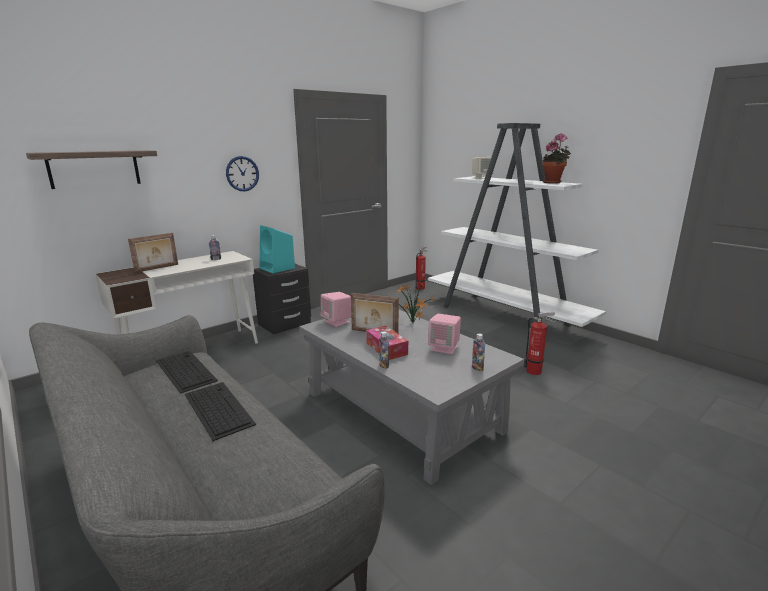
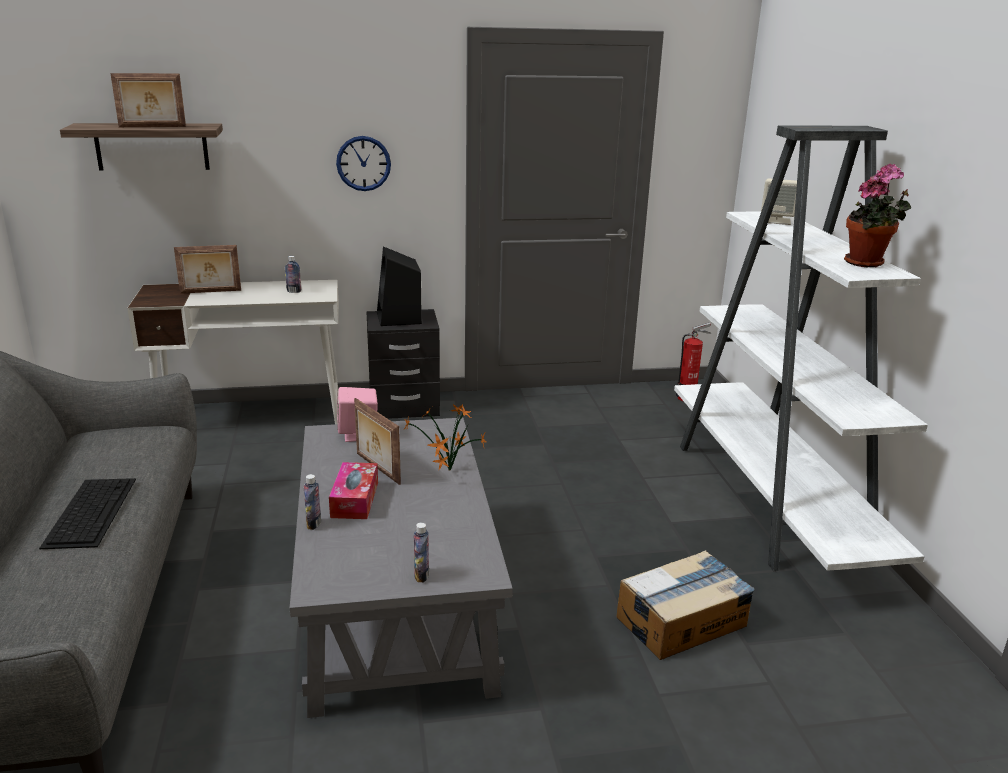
camera: 30 degrees right, 5 degrees up
(103, 151) = (152, 127): none -> picture frame
(184, 370) = (123, 448): keyboard -> none
(278, 268) = (399, 318): turquoise speaker -> black speaker
(444, 348) = (429, 526): pink speaker -> none
(536, 371) = (682, 621): fire extinguisher -> cardboard box

